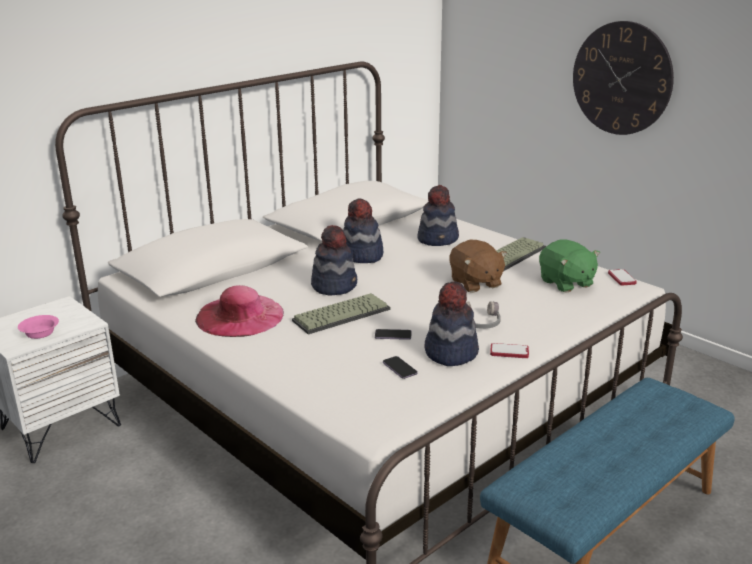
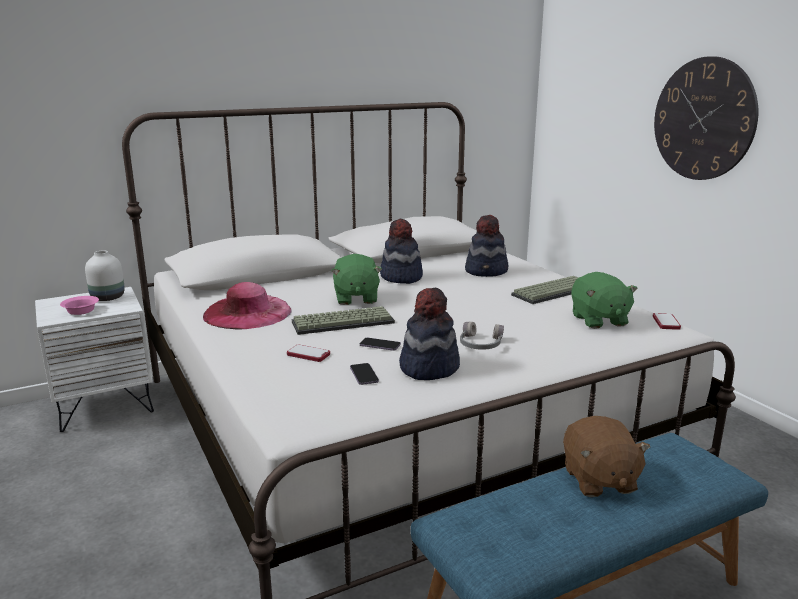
camera: 15 degrees right, 5 degrees down
(55, 313) = (107, 298): none -> white vase
(334, 285) = (356, 298): hat -> green plush toy
(475, 283) = (499, 310): brown plush toy -> brown plush toy (598, 480)
(509, 352) = (493, 375): phone -> phone (308, 354)

